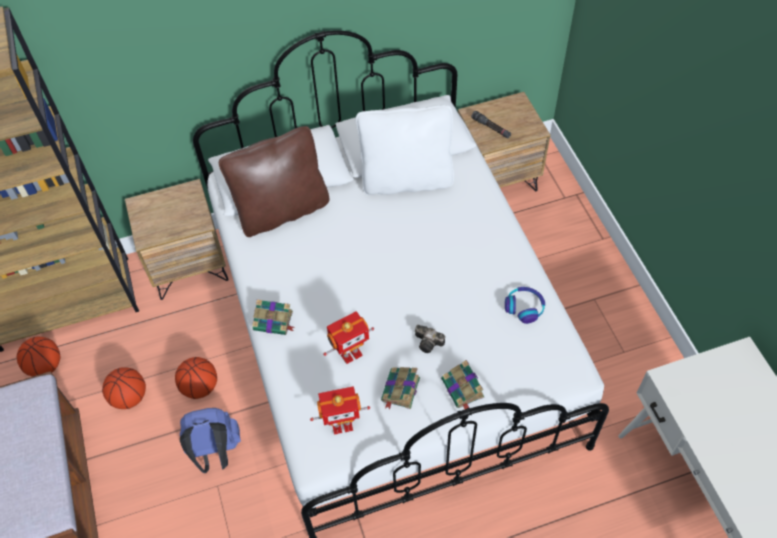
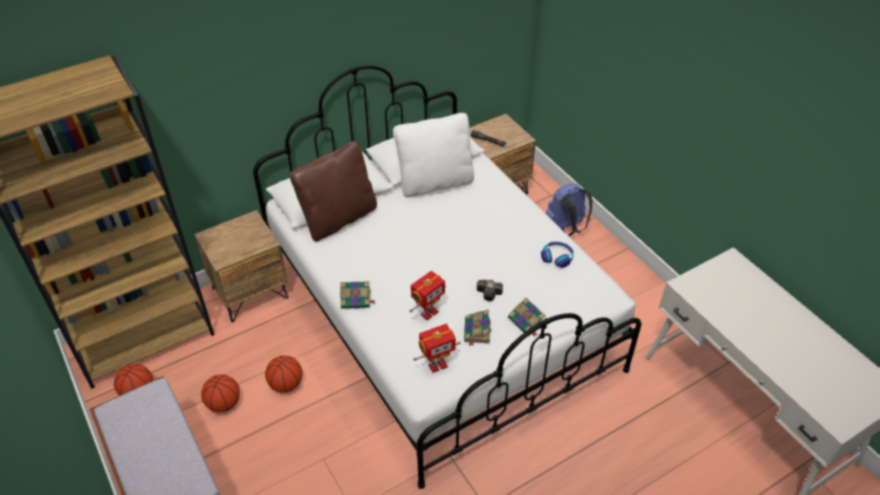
camera: 15 degrees left, 10 degrees down
(215, 452) = (313, 433): blue backpack -> blue backpack (566, 228)

